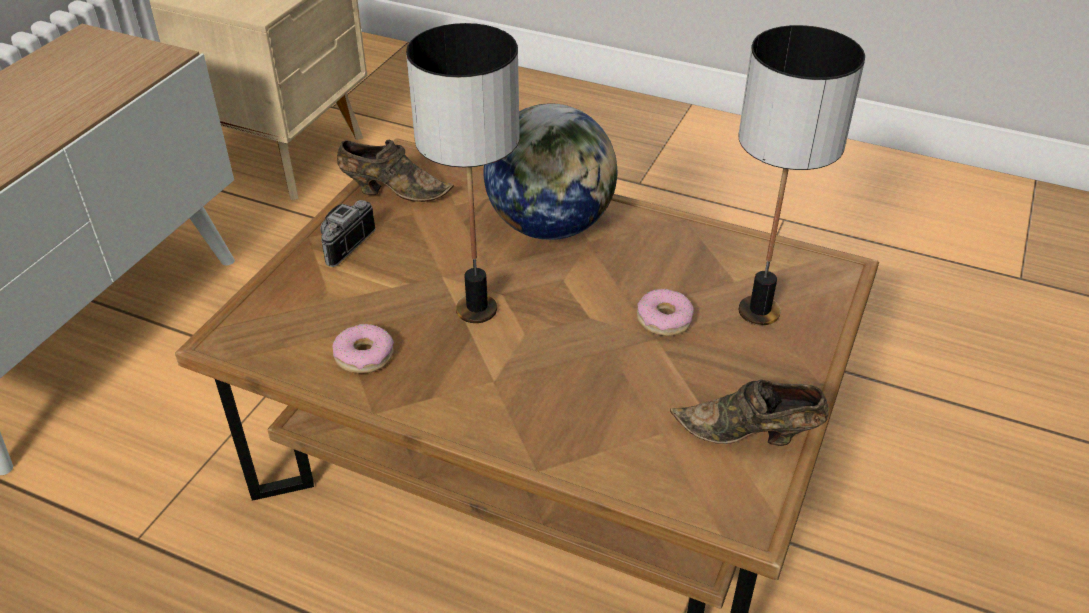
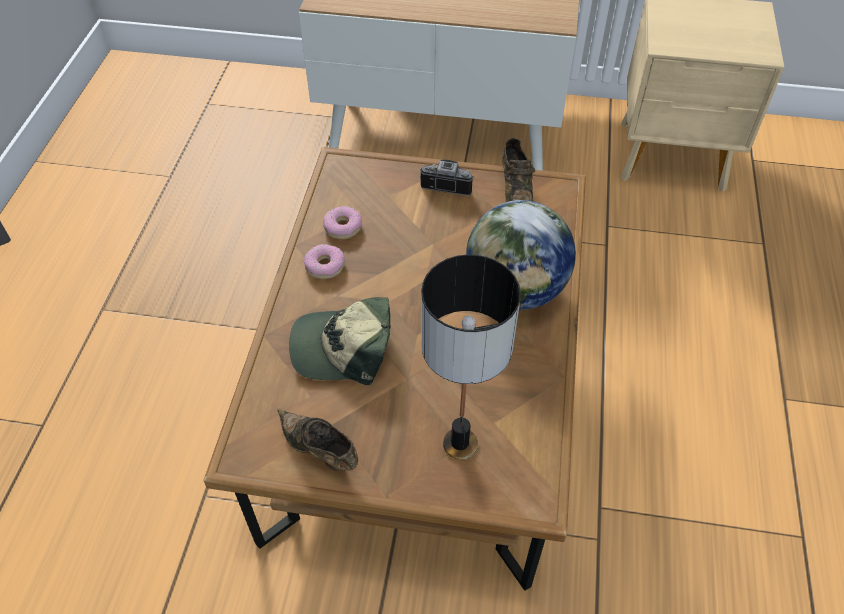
camera: 75 degrees right, 10 degrees up
(477, 310) = (403, 271): table lamp -> none
(588, 388) = (343, 348): none -> cap
(664, 319) = (429, 380): donut -> donut (325, 266)
(749, 435) = (320, 451): brown shoe -> brown shoe turned 45 degrees counterclockwise

